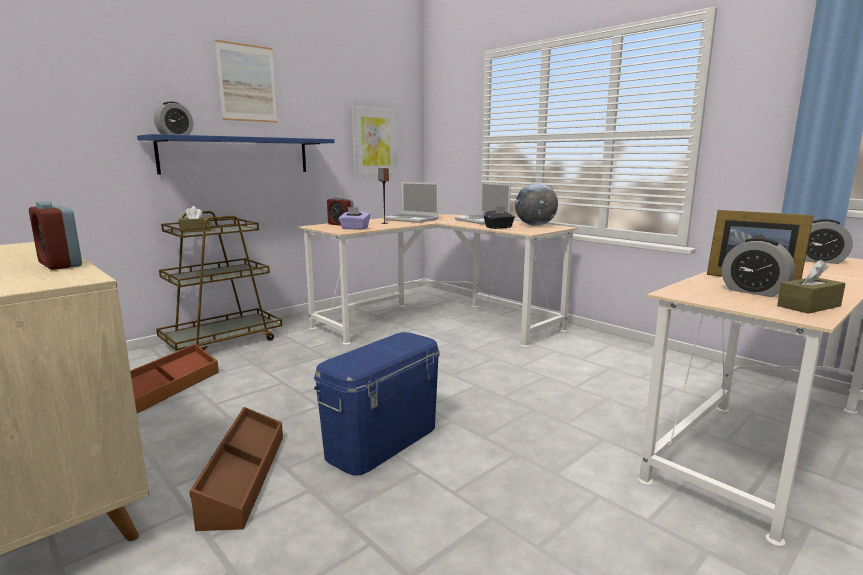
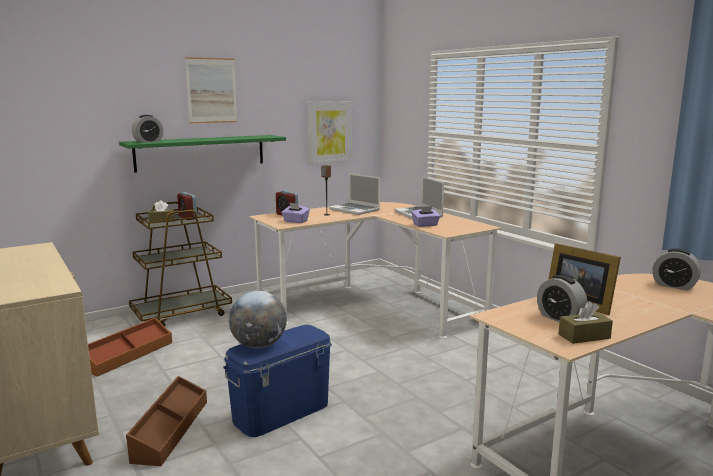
camera: 10 degrees right, 0 degrees up
(60, 264) = (50, 272): alarm clock -> alarm clock (188, 217)
(237, 155) = (201, 152): blue shelf -> green shelf
(498, 227) = (425, 225): black tissue box -> purple tissue box
(535, 225) = (463, 223): globe -> globe (259, 345)

